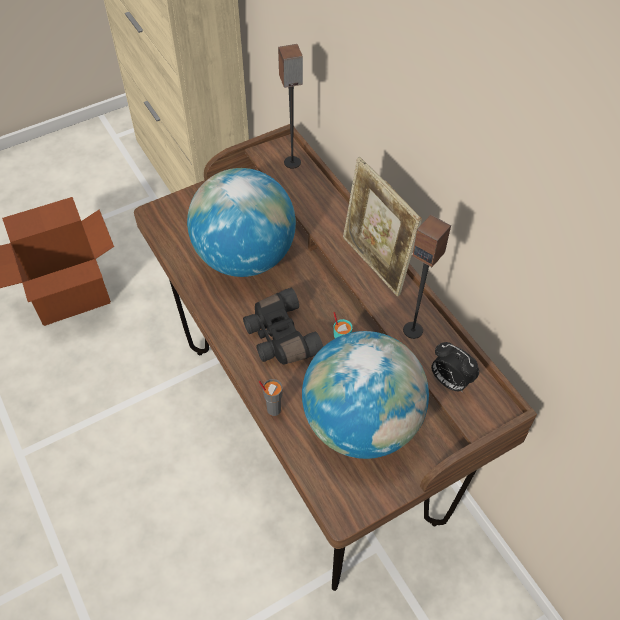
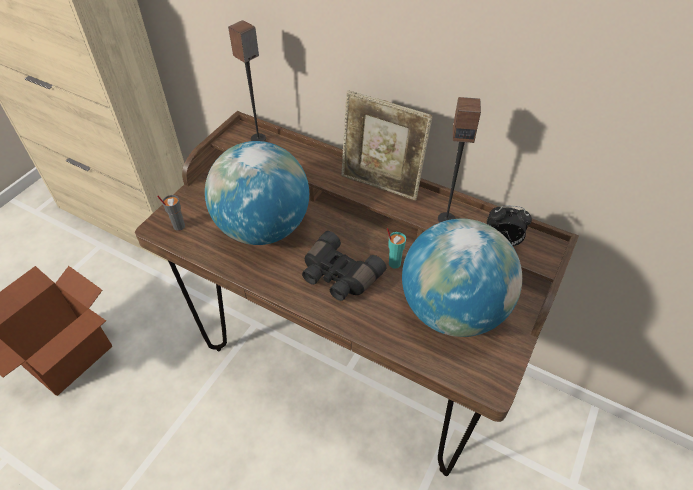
camera: 30 degrees left, 5 degrees down
(273, 409) = (376, 335): grey cup -> grey cup (178, 226)

